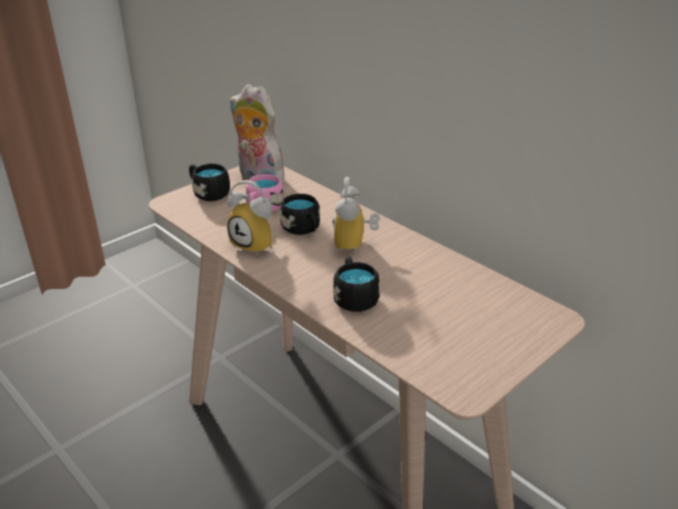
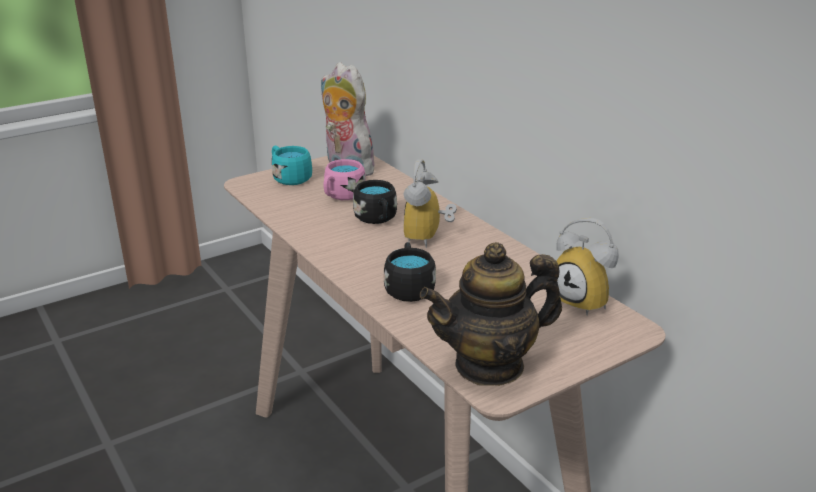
camera: 10 degrees right, 5 degrees down
(208, 193) = (289, 177): black mug -> turquoise mug
(257, 245) = (323, 229): alarm clock -> alarm clock (585, 301)
(449, 368) = (490, 365): none -> teapot

